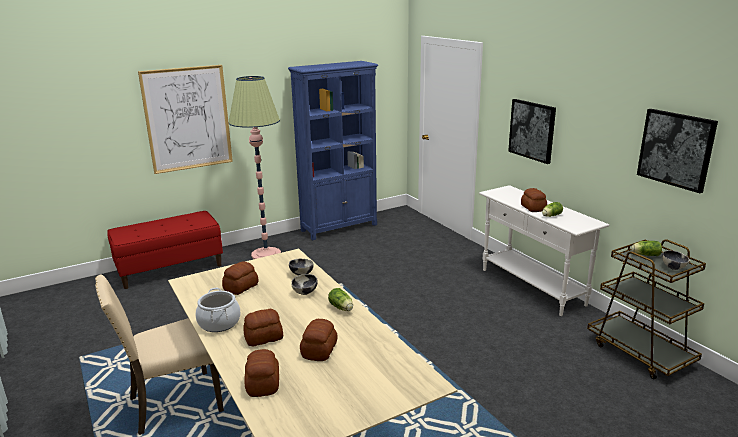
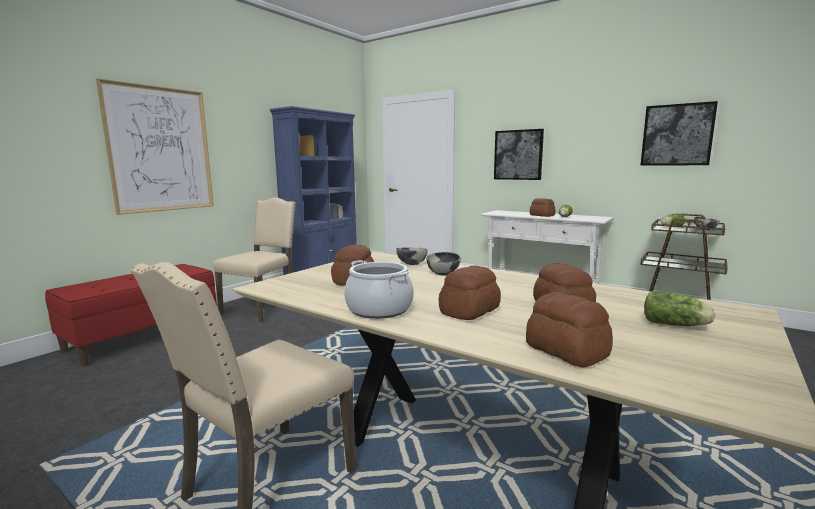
camera: 25 degrees left, 10 degrees down
(266, 254) = (262, 308): floor lamp -> beige chair
(342, 308) = (510, 278): lettuce -> lettuce (676, 325)

